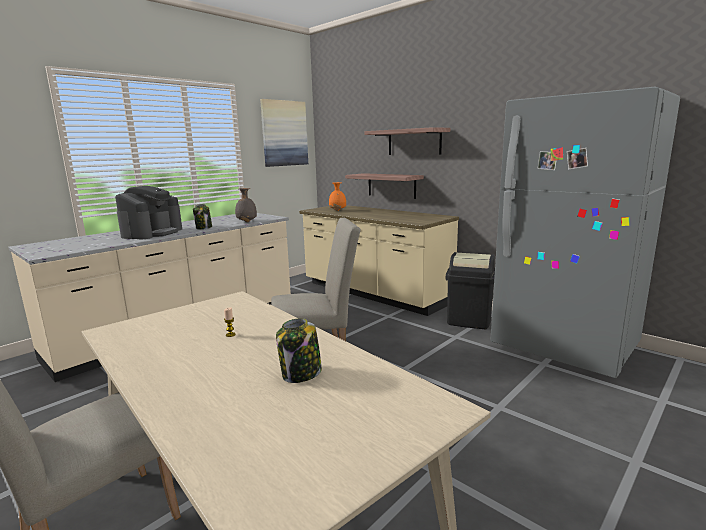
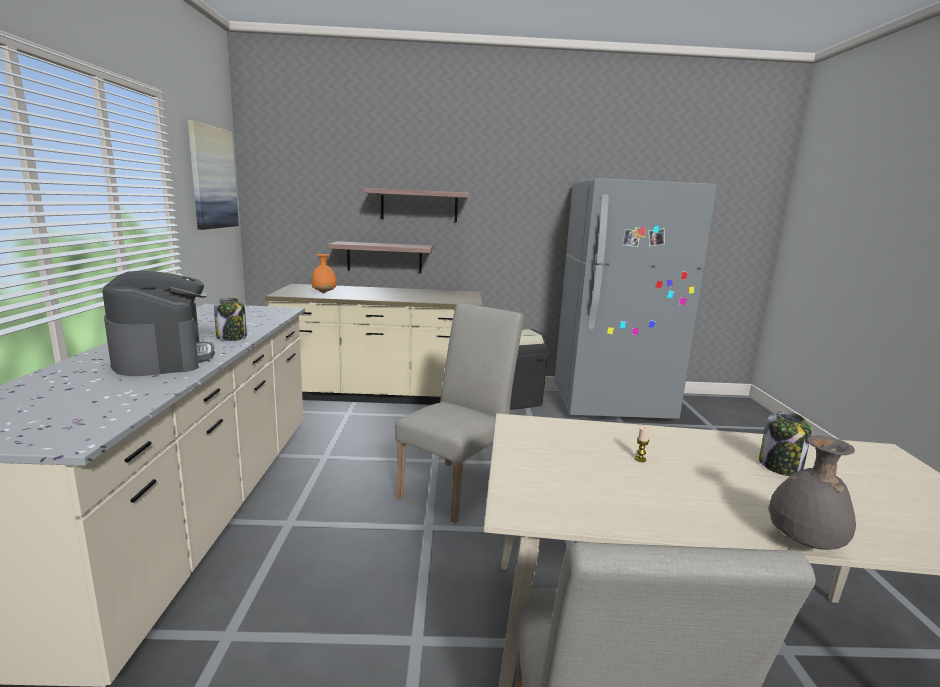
camera: 45 degrees left, 0 degrees up
(246, 222) = (267, 320): grey vase -> grey vase (803, 544)

